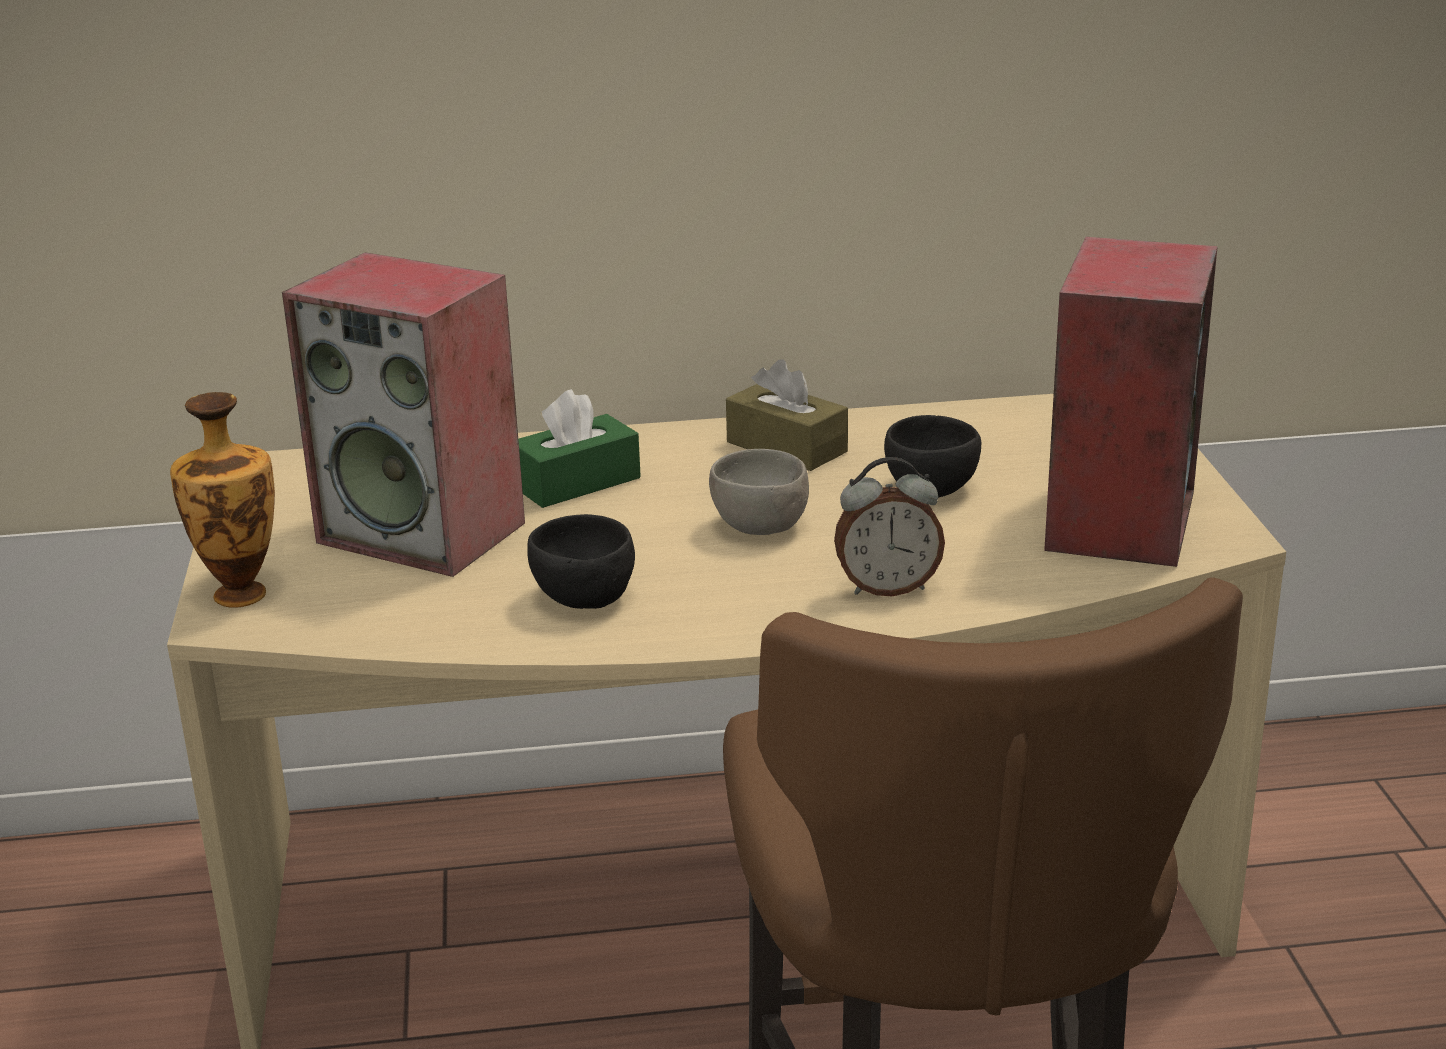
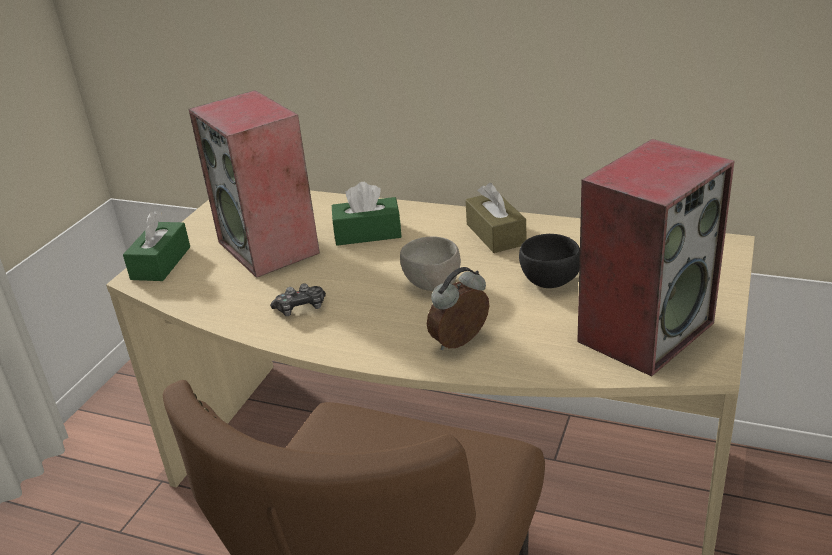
camera: 30 degrees right, 5 degrees up
(241, 592) = (161, 263): vase -> green tissue box
(583, 599) = (301, 308): black bowl -> game controller
(887, 587) = (461, 343): alarm clock -> alarm clock turned 120 degrees clockwise

